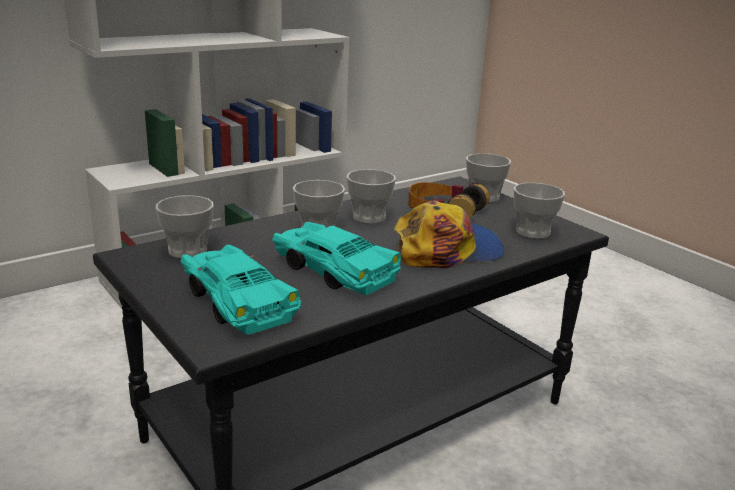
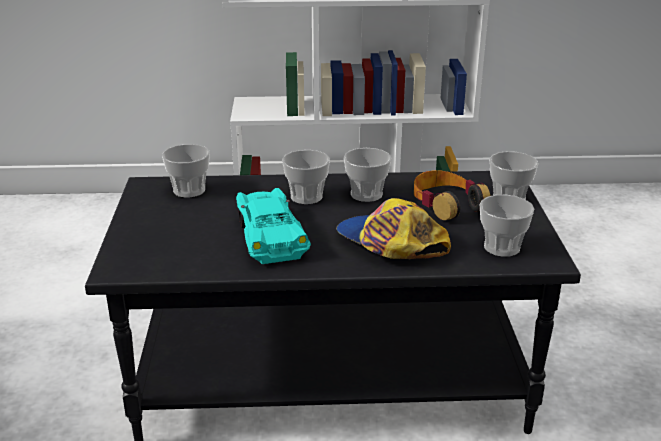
camera: 35 degrees right, 5 degrees up
(236, 301) = (170, 241): turquoise toy car -> none
(447, 250) = (390, 243): cap -> cap turned 150 degrees counterclockwise

